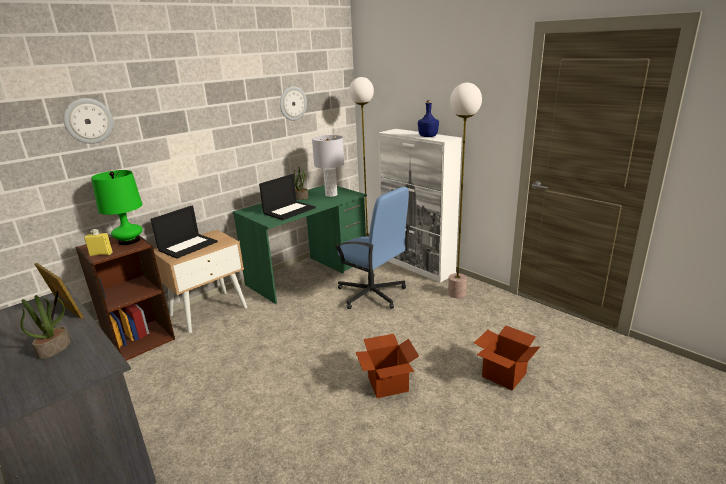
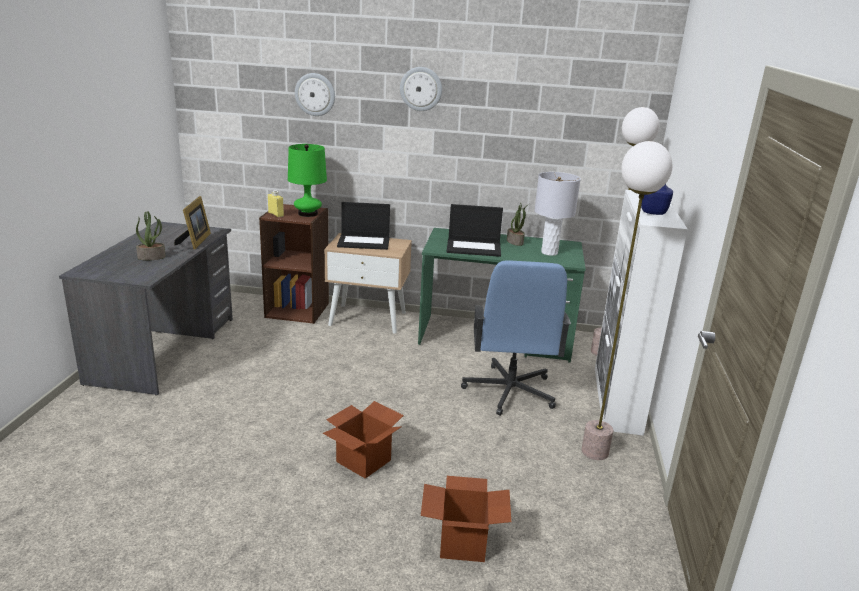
camera: 50 degrees right, 0 degrees up
(292, 103) = (550, 123): wall clock -> wall clock (421, 89)

